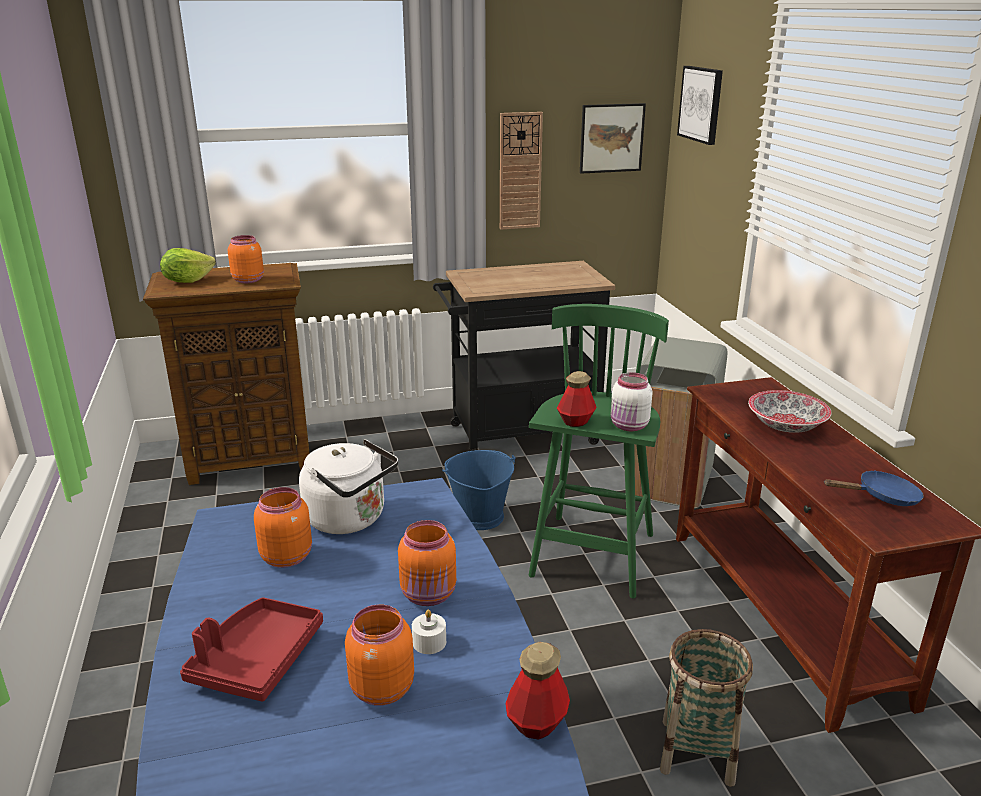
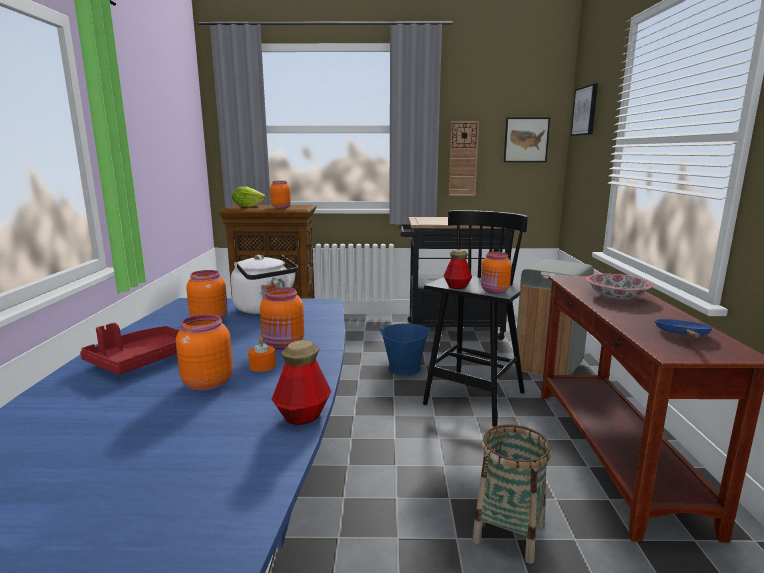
camera: 15 degrees right, 10 degrees down
(429, 642) = (262, 366): white candle -> orange candle
(592, 557) = (473, 399): green stool -> black stool
(629, 426) = (494, 291): white jar -> orange jar
(882, 497) = (683, 335): blue frying pan -> blue frying pan turned 75 degrees counterclockwise

